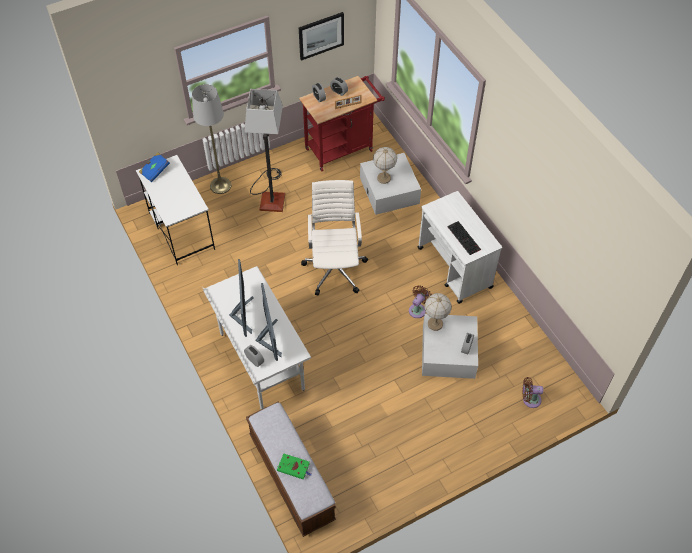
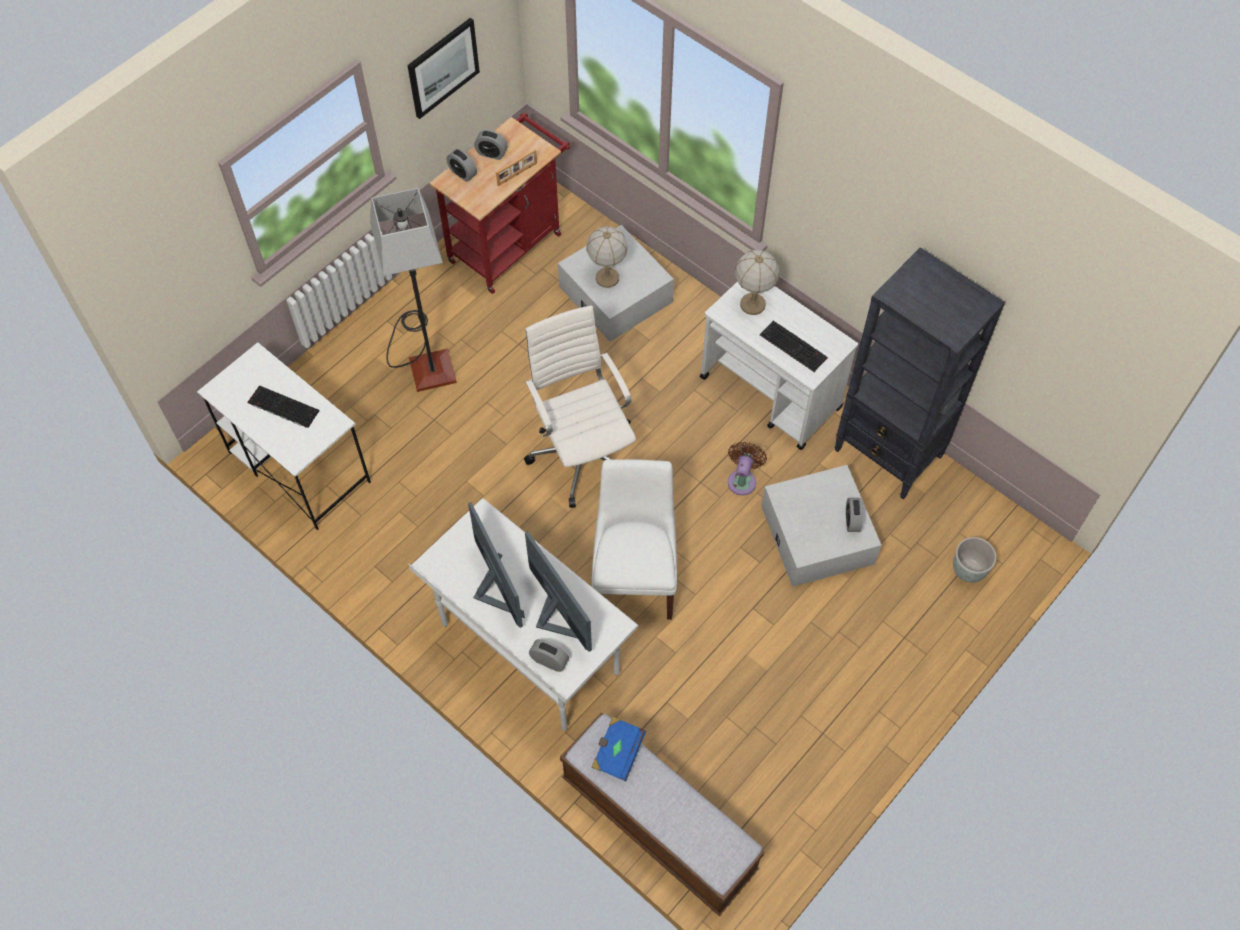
camera: 20 degrees left, 5 degrees up
(155, 171) = (232, 383): blue book -> blue book (617, 752)
(174, 190) = (282, 407): none -> keyboard
(220, 185) = (332, 367): grey floor lamp -> none
(294, 467) = (676, 814): green book -> none
(335, 341) = (634, 575): none -> white chair
(435, 324) = (788, 498): table lamp -> table lamp (752, 305)
(509, 321) = (889, 454): none -> black bookcase
(529, 399) = (969, 570): brown fan -> grey planter

